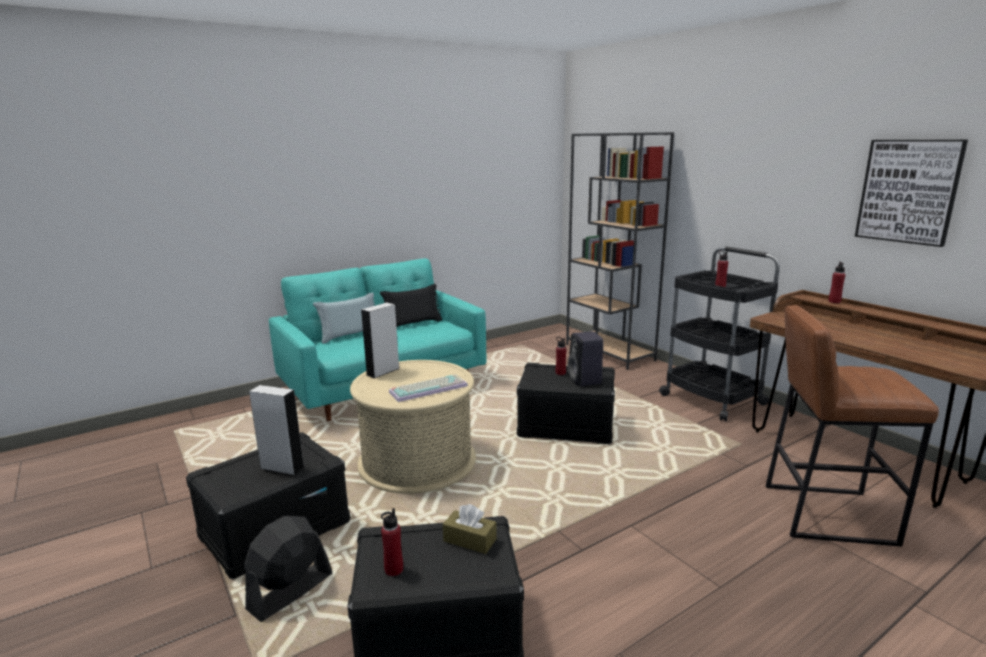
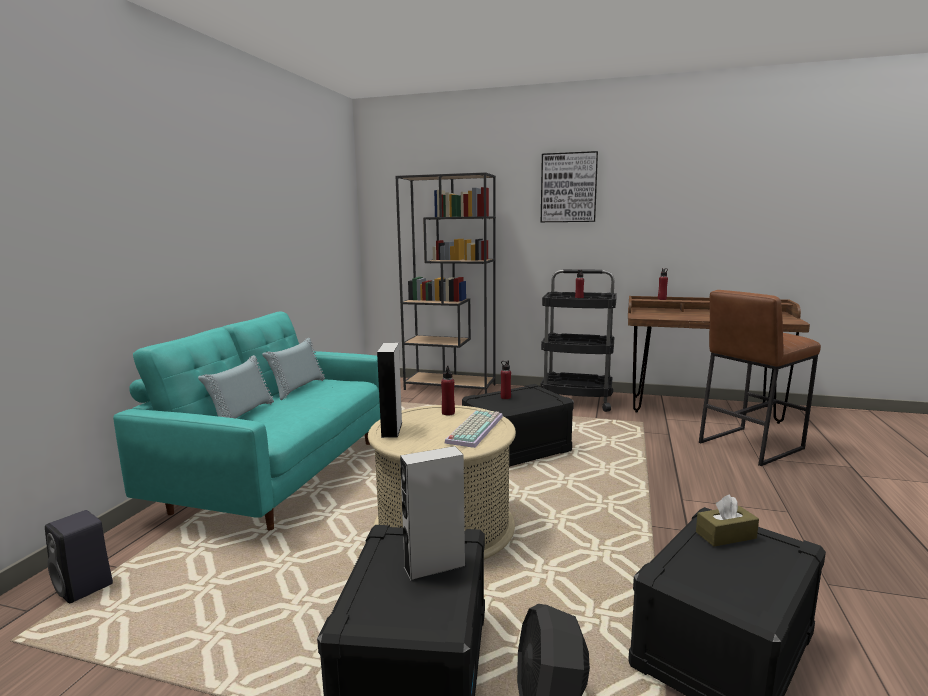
camera: 40 degrees left, 5 degrees down
(393, 569) = (734, 589): red bottle -> red bottle (448, 413)
(413, 324) = (297, 388): black pillow -> blue pillow
(585, 380) = (537, 397): black speaker -> black speaker (85, 587)
(908, 191) = (699, 213): picture -> picture (568, 187)

